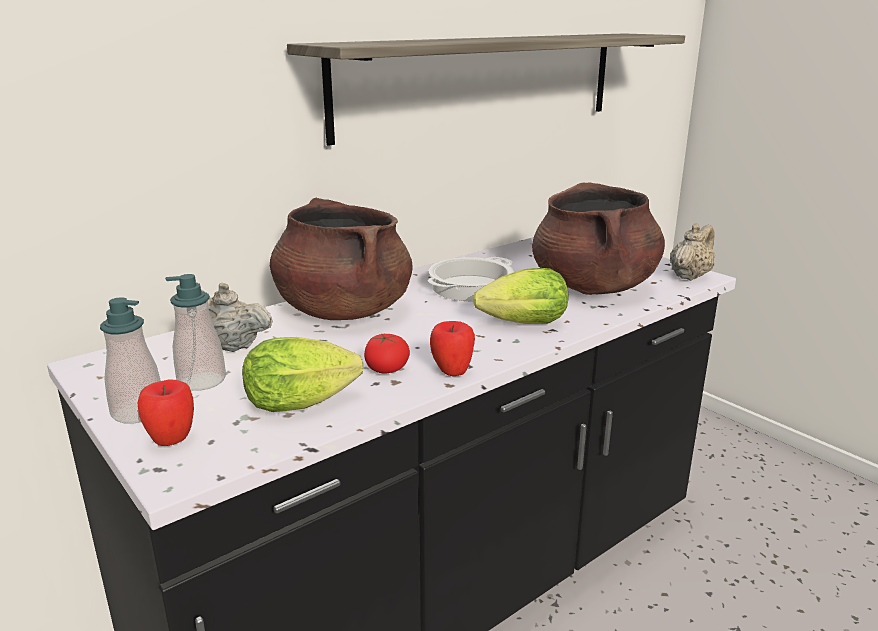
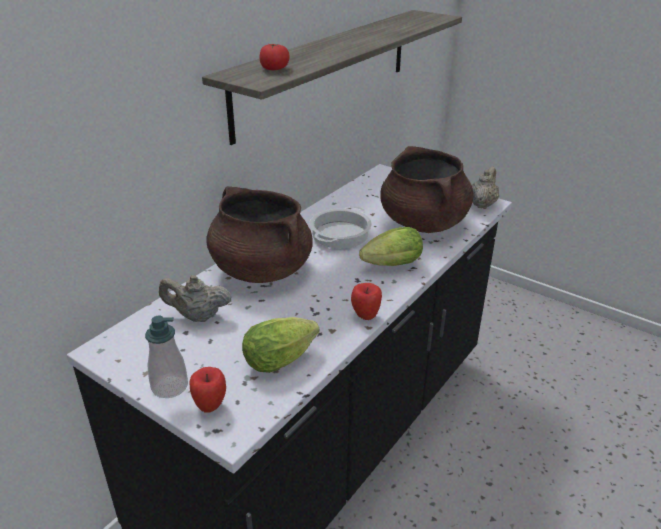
camera: 15 degrees left, 10 degrees up
(201, 381) = (197, 351): soap dispenser -> none
(387, 369) = (320, 320): tomato -> tomato (274, 69)

